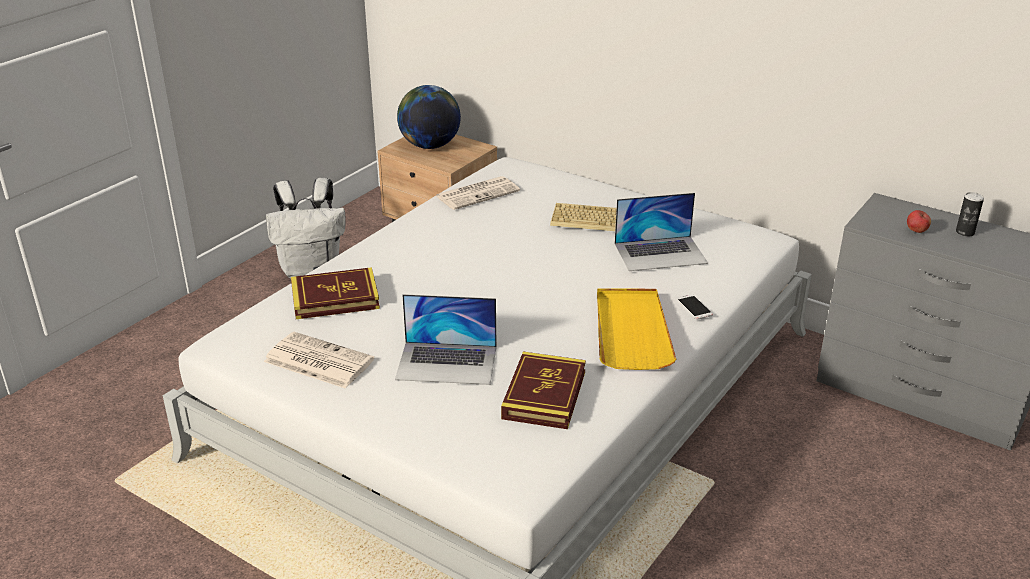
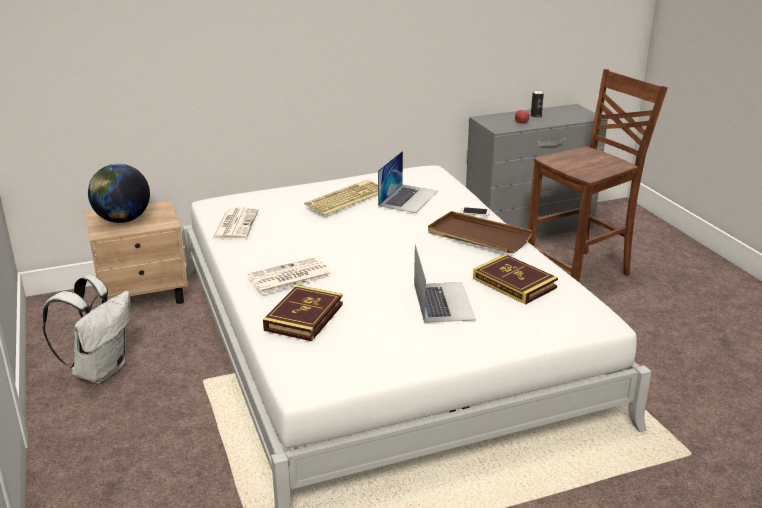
camera: 55 degrees left, 5 degrees down
(317, 361) = (380, 349): newspaper -> newspaper (289, 277)
(447, 363) = (443, 301): laptop -> laptop turned 45 degrees counterclockwise
(631, 331) = (478, 236): yellow tray -> brown tray
(859, 483) = (580, 273): none -> brown chair

